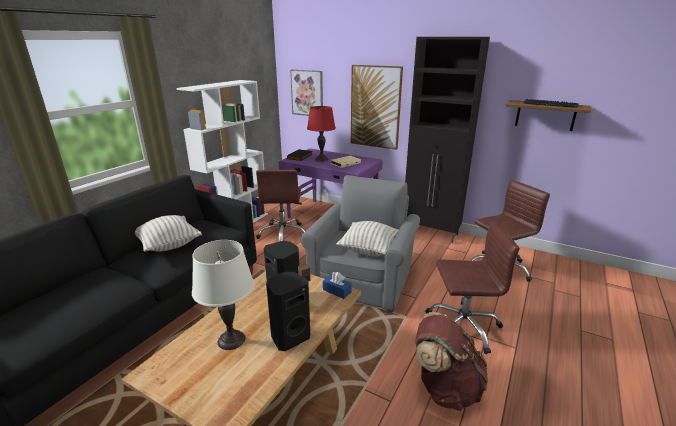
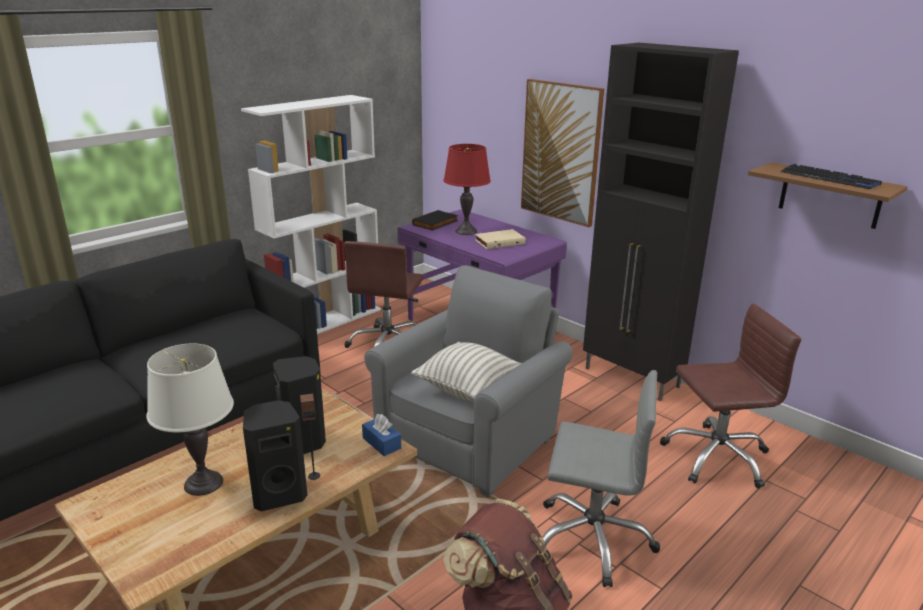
camera: 15 degrees right, 0 degrees up
(168, 245) = (185, 340): pillow -> none
(307, 93) = (463, 119): picture -> none
(462, 326) = (592, 538): brown office chair -> grey office chair

